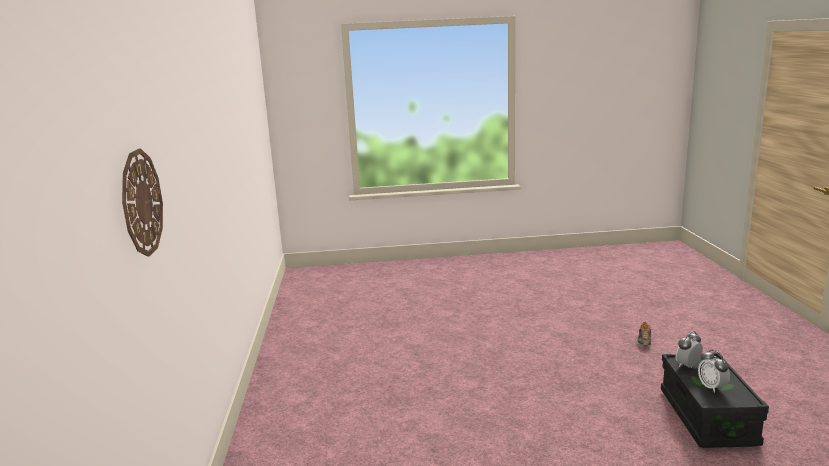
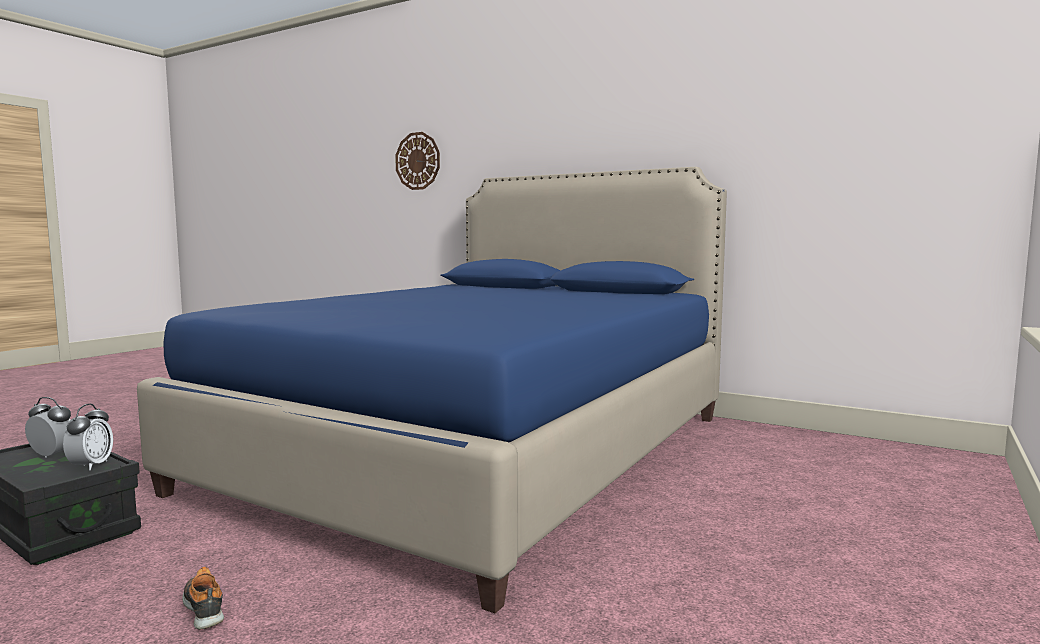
camera: 125 degrees right, 10 degrees down
(431, 366) = (481, 451): none -> blue bed

